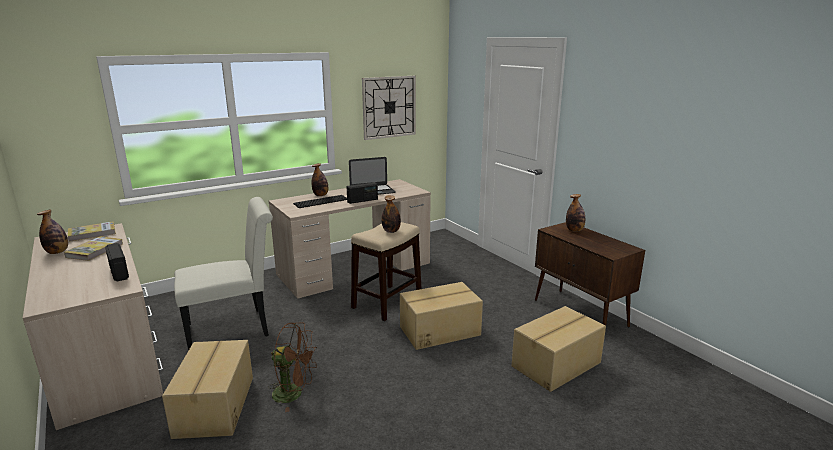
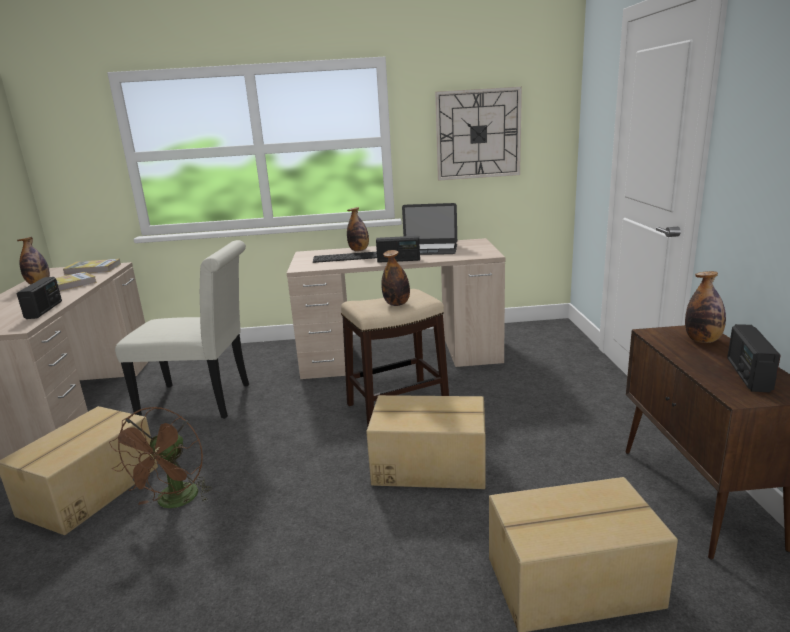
camera: 30 degrees right, 0 degrees up
(294, 394) = (175, 502): brown fan -> brown fan turned 60 degrees clockwise
(606, 244) = (748, 375): none -> radio

